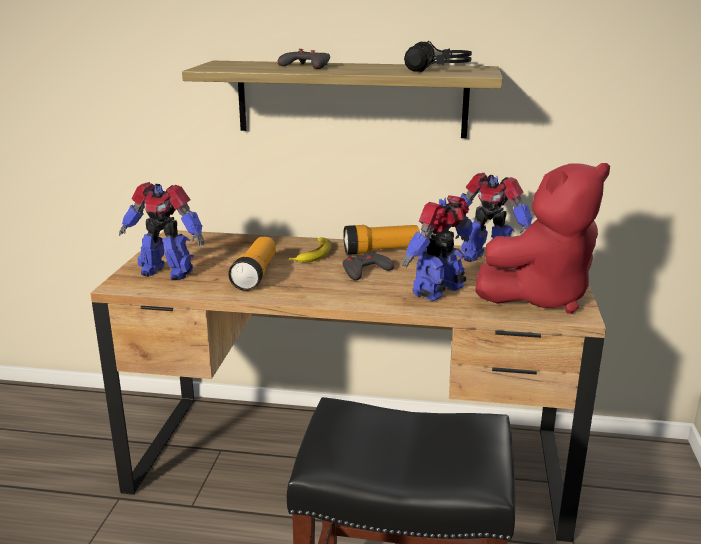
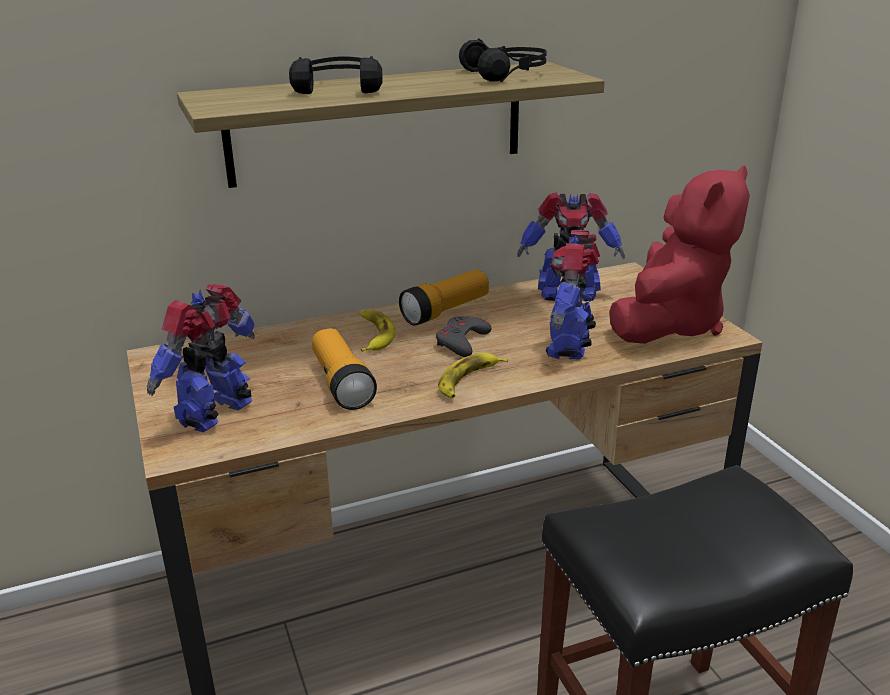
camera: 30 degrees left, 5 degrees up
(167, 272) = (218, 413): toy robot -> toy robot turned 135 degrees clockwise
(306, 66) = (339, 88): grey game controller -> black headphones
(336, 294) = (468, 380): none -> banana

